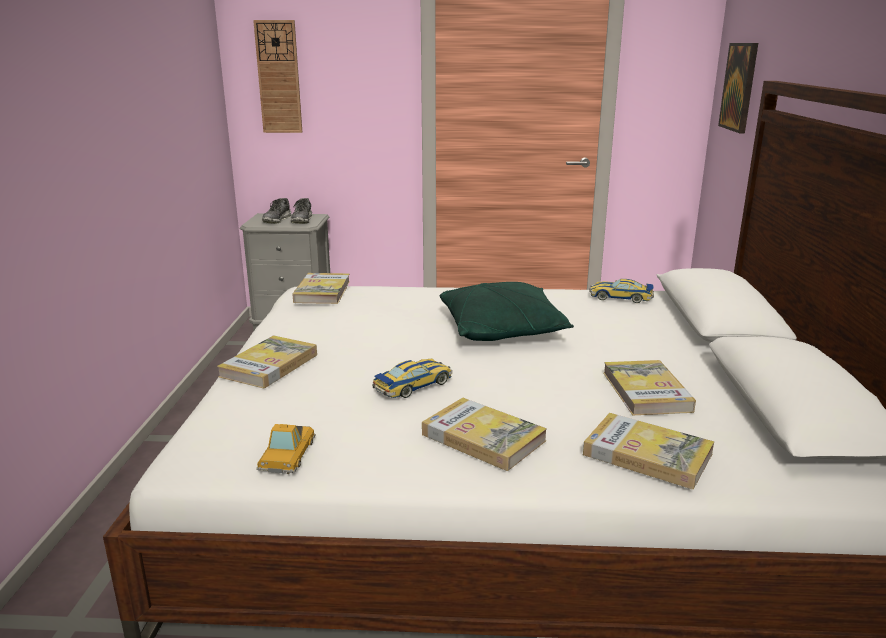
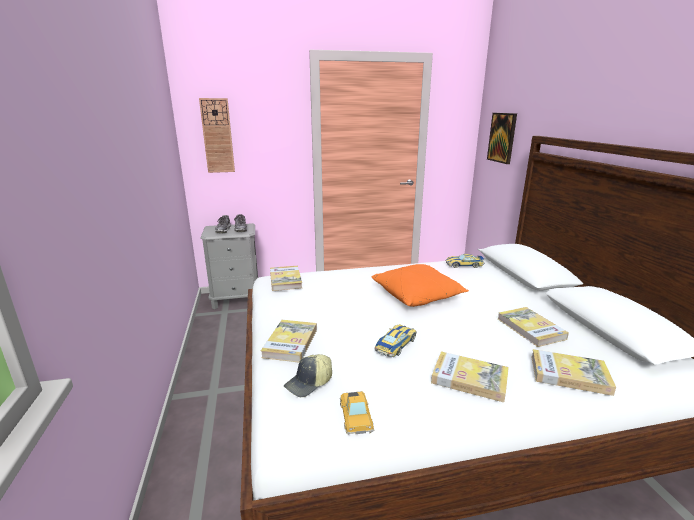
camera: 15 degrees left, 0 degrees up
(257, 412) = (309, 383): none -> cap
(502, 330) = (417, 295): green pillow -> orange pillow

